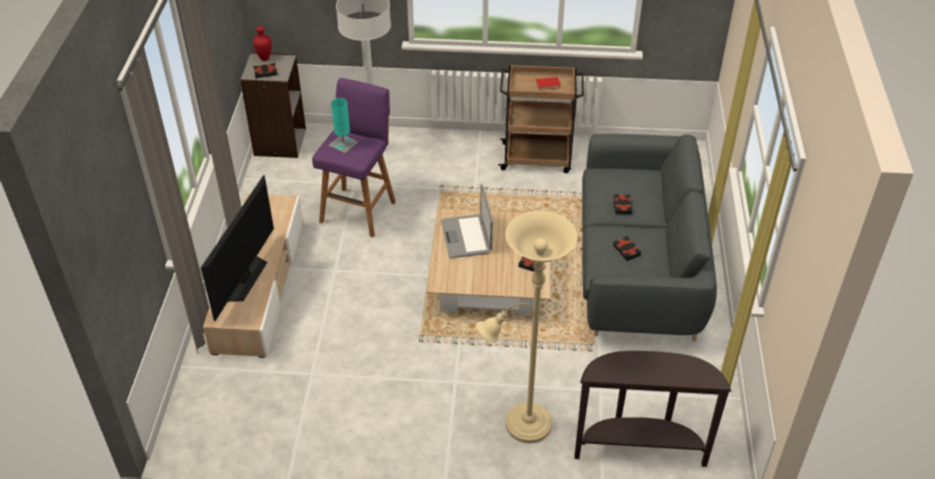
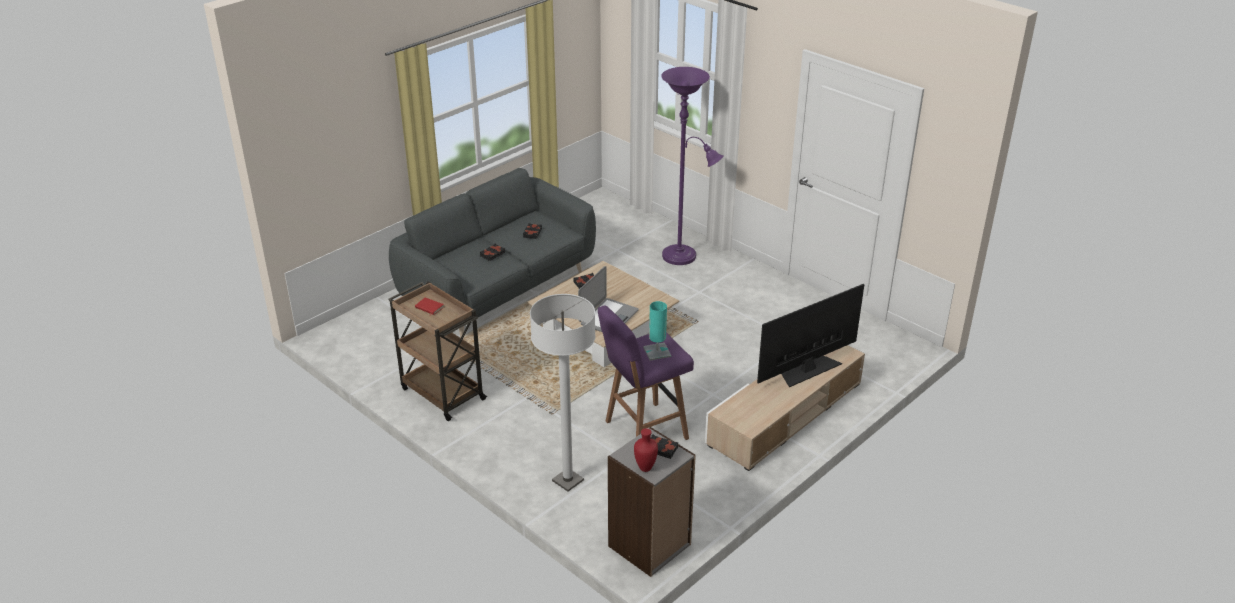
camera: 140 degrees left, 10 degrees down
(522, 425) = (683, 257): beige floor lamp -> purple floor lamp
(639, 448) = (631, 222): brown console table -> none

